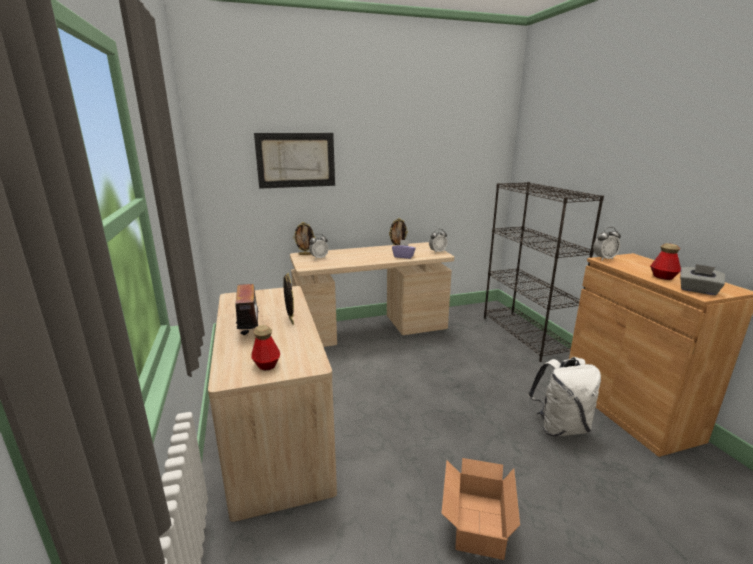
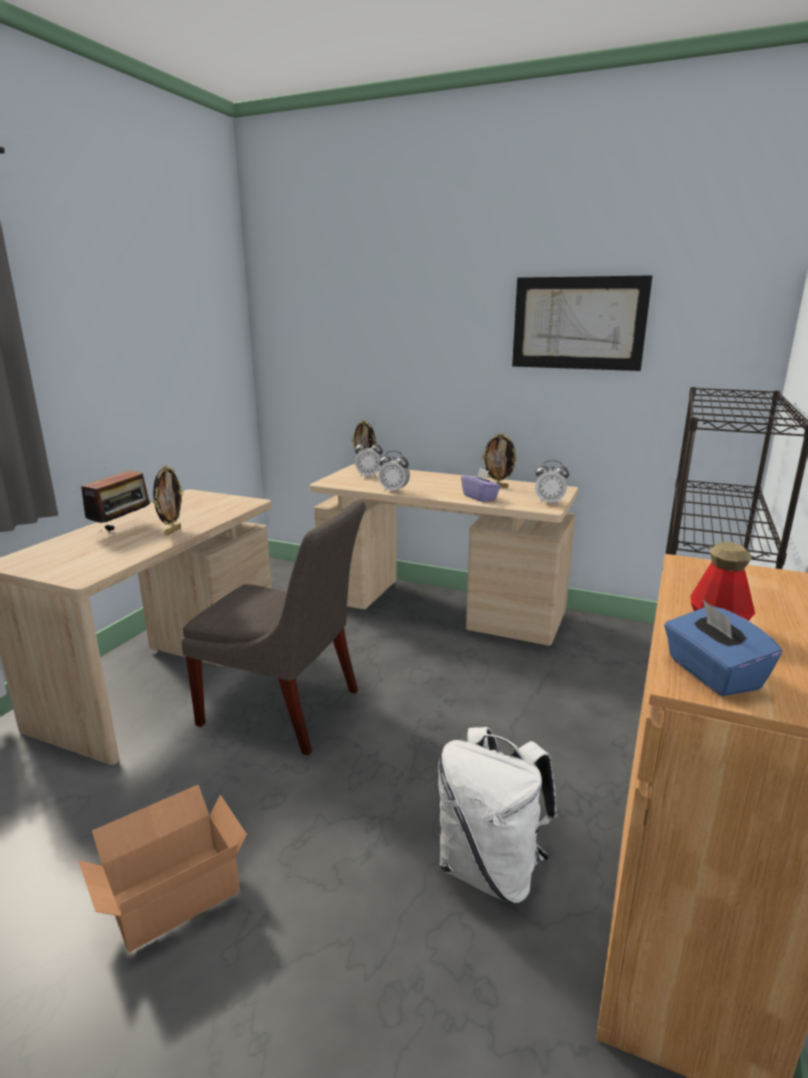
camera: 40 degrees right, 0 degrees up
(266, 365) = (56, 562): bottle -> none
(296, 160) = (369, 328): picture -> picture (578, 323)
(381, 413) = (286, 710): none -> grey chair
(604, 259) = (695, 563): alarm clock -> alarm clock (394, 491)
(698, 290) = (712, 674): grey tissue box -> blue tissue box

